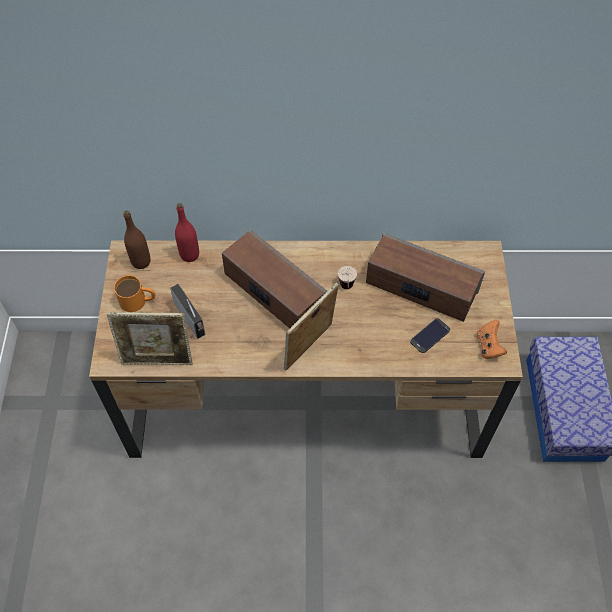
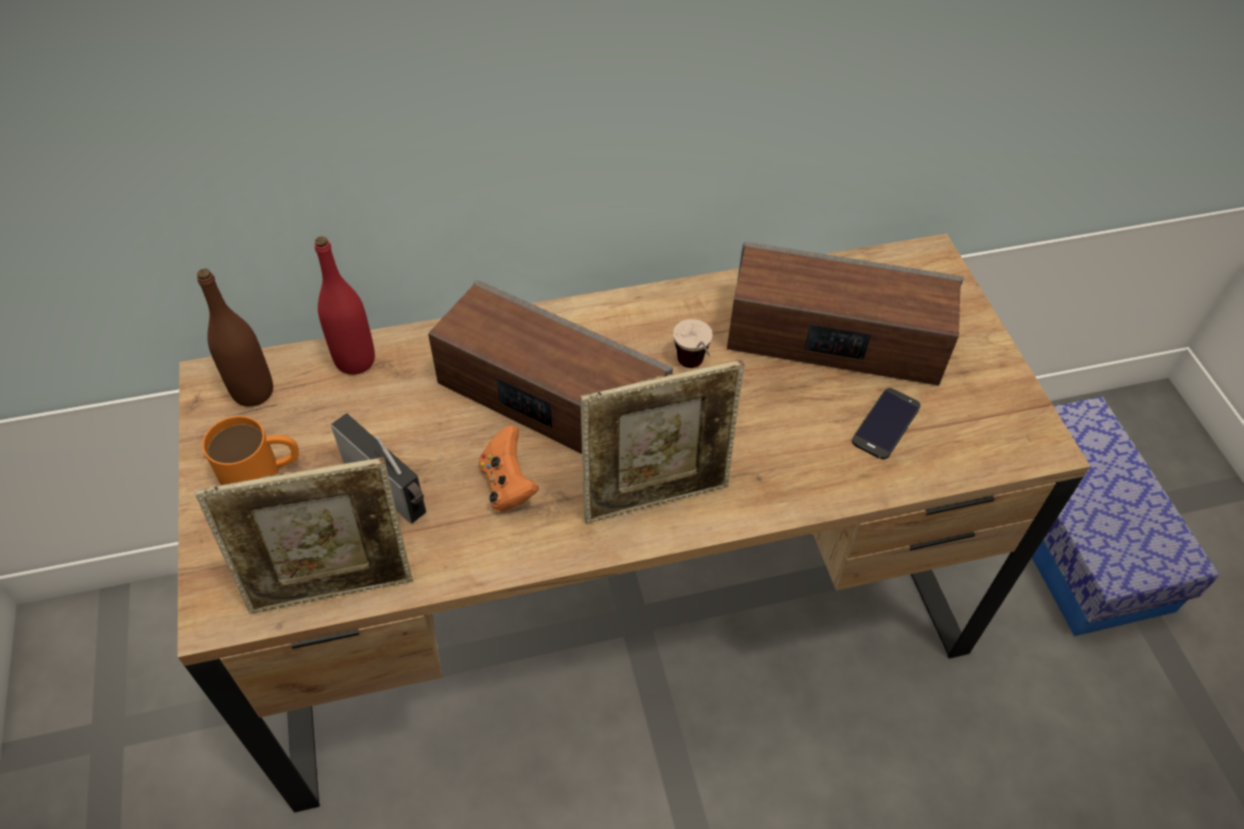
camera: 15 degrees left, 5 degrees down
(309, 349) = (656, 497): picture frame -> picture frame turned 135 degrees counterclockwise
(488, 346) = (1003, 421): orange game controller -> orange game controller (508, 485)

